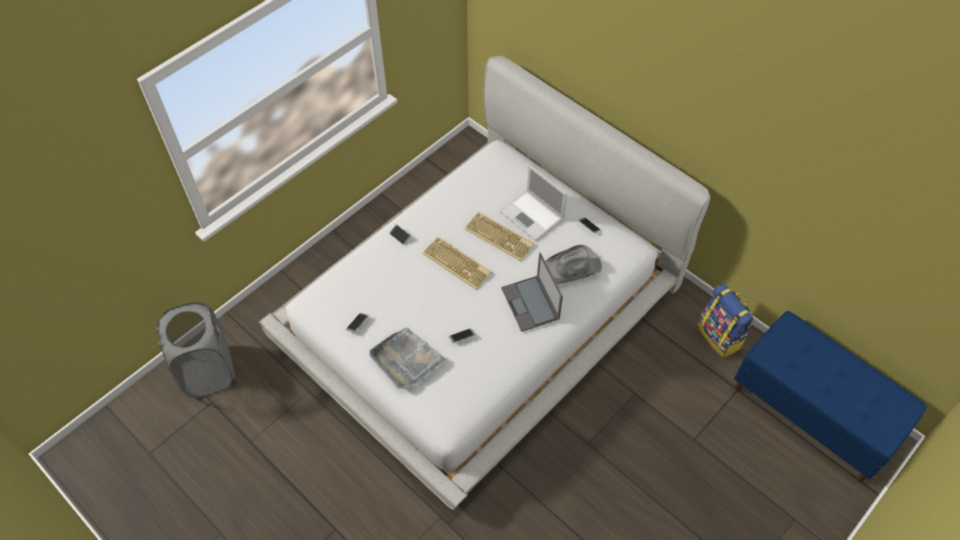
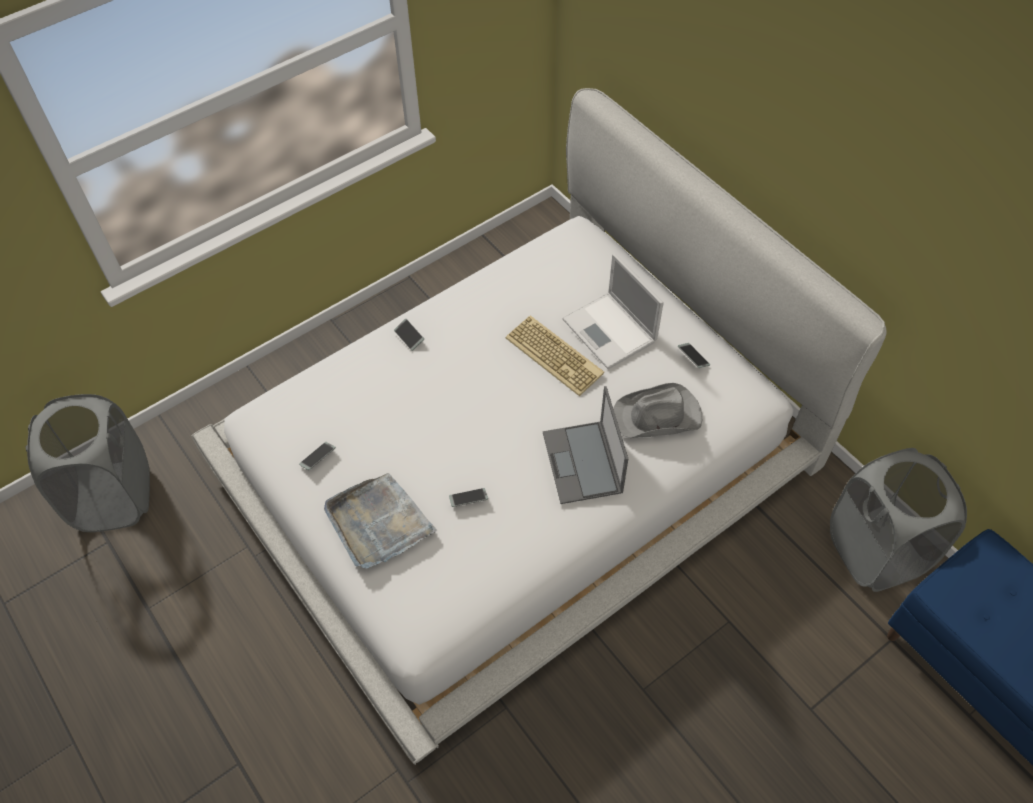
camera: 10 degrees right, 0 degrees up
(458, 263) = (485, 387): keyboard -> none
(720, 336) = (876, 551): backpack -> grey laundry basket

